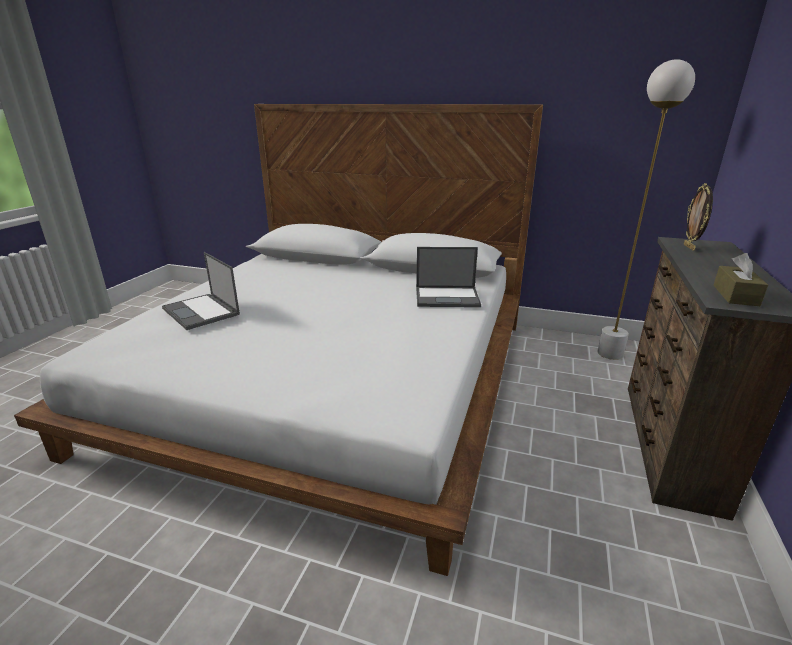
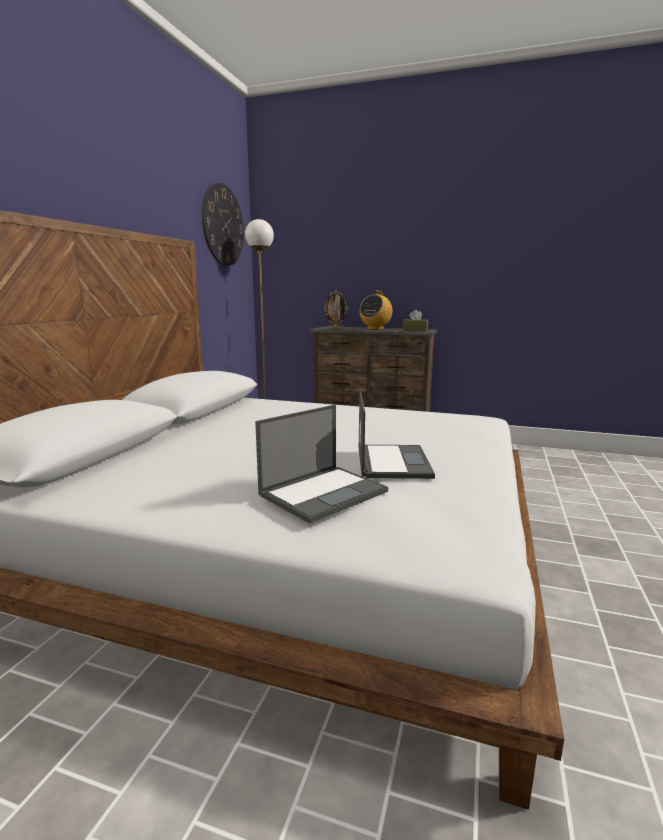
camera: 90 degrees left, 10 degrees down
(448, 297) = (287, 406): laptop -> laptop (392, 461)
(647, 72) = (223, 225): none -> wall clock
(715, 268) = (375, 329): none -> radio

